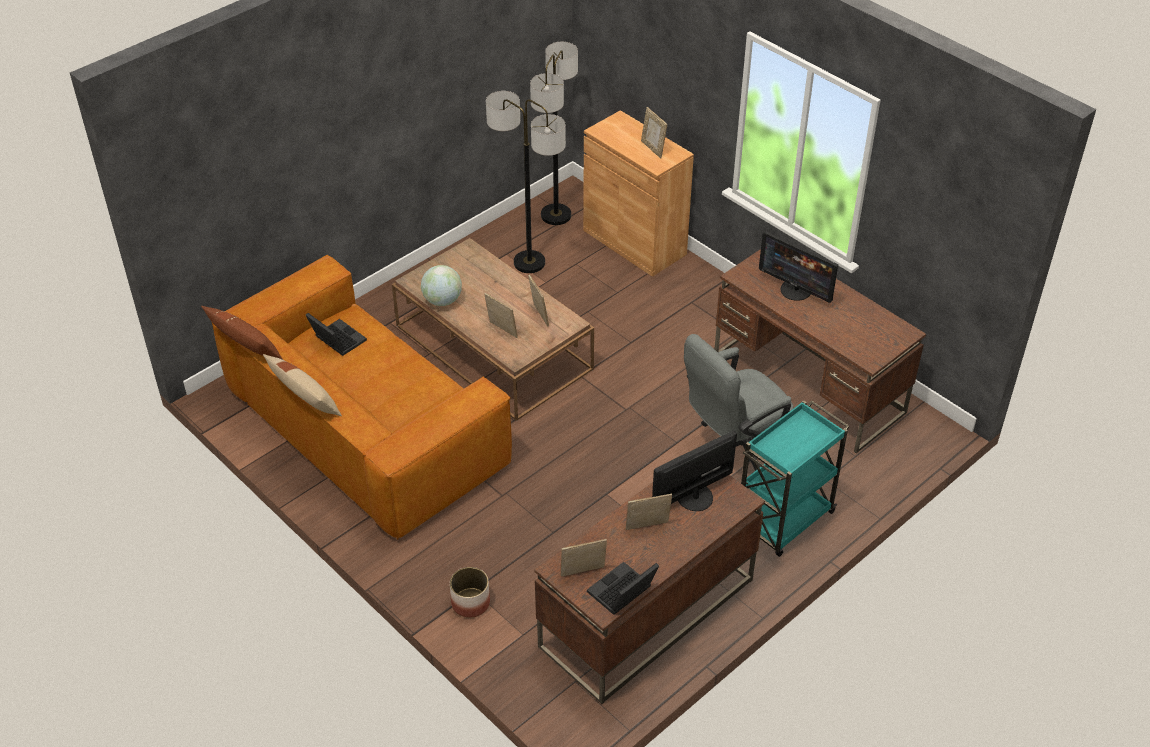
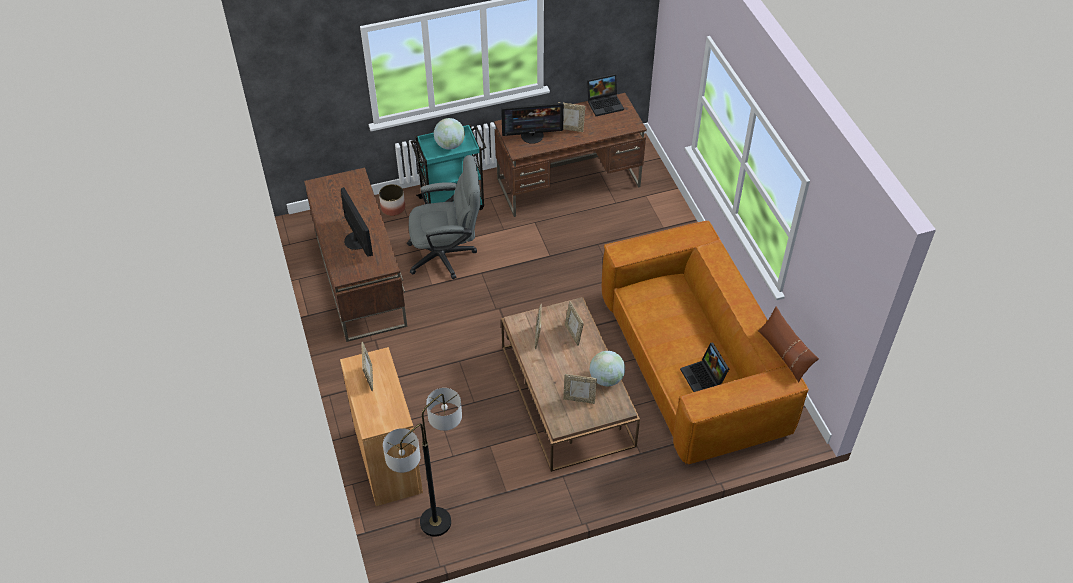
camera: 155 degrees left, 5 degrees up
(304, 398) = (749, 293): beige pillow -> none
(470, 603) = (668, 221): planter -> planter (393, 208)
(529, 262) = (491, 473): floor lamp -> none
(583, 573) = (620, 118): picture frame -> picture frame (579, 399)
(794, 443) = (450, 145): none -> globe

